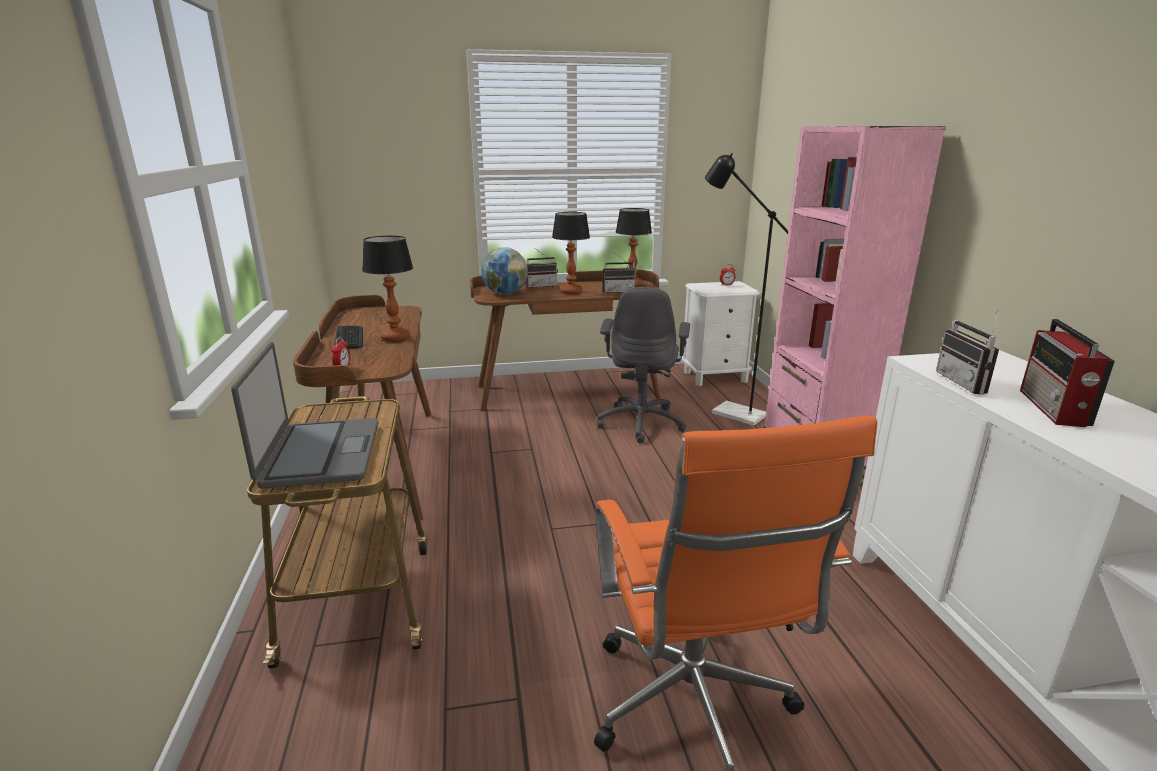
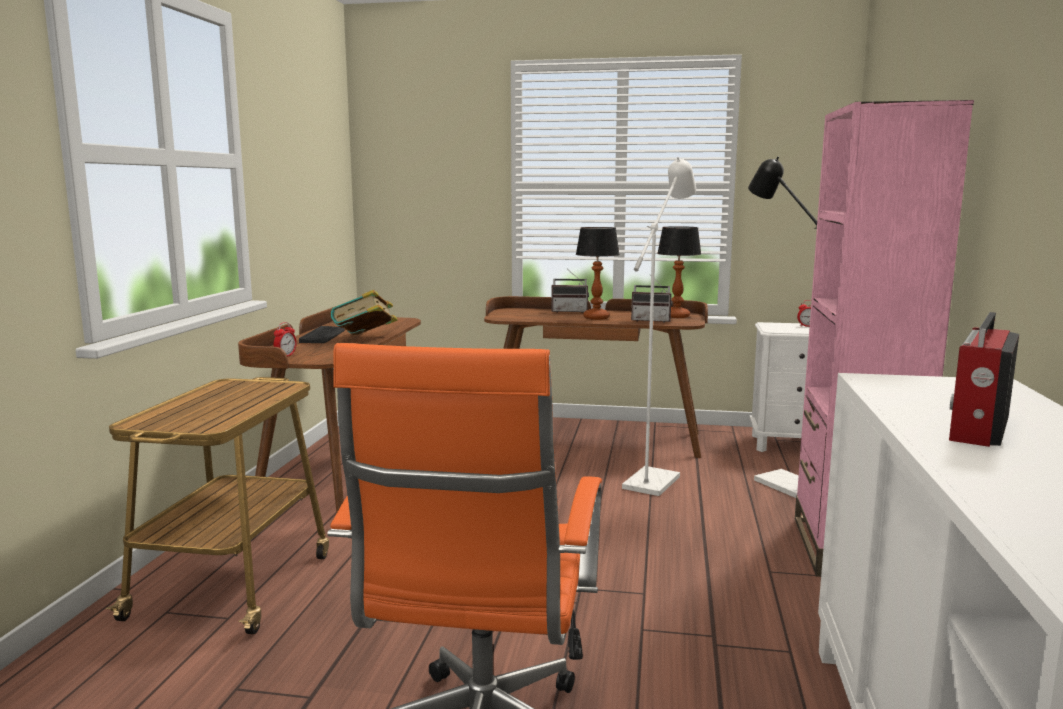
camera: 20 degrees right, 10 degrees down
(320, 454) = (194, 410): laptop -> none
(396, 337) = (365, 338): table lamp -> book
(505, 294) = (521, 315): globe -> none
(641, 422) = (655, 478): grey office chair -> white floor lamp
(968, 384) = (899, 400): radio -> none

